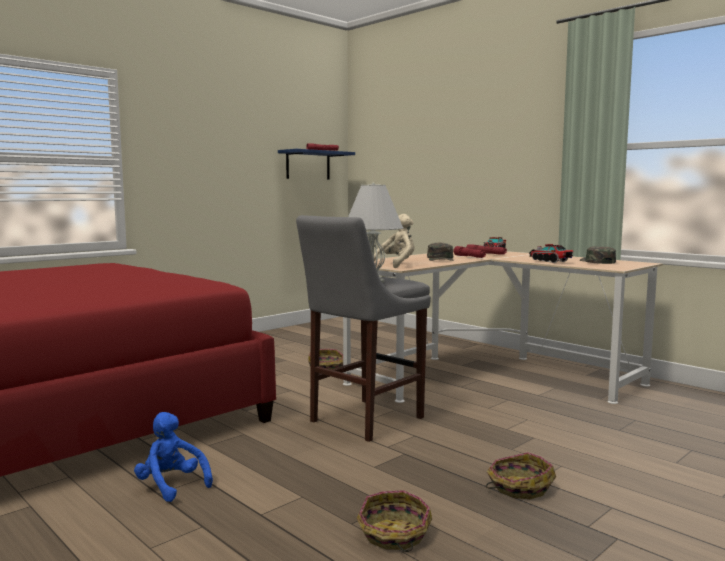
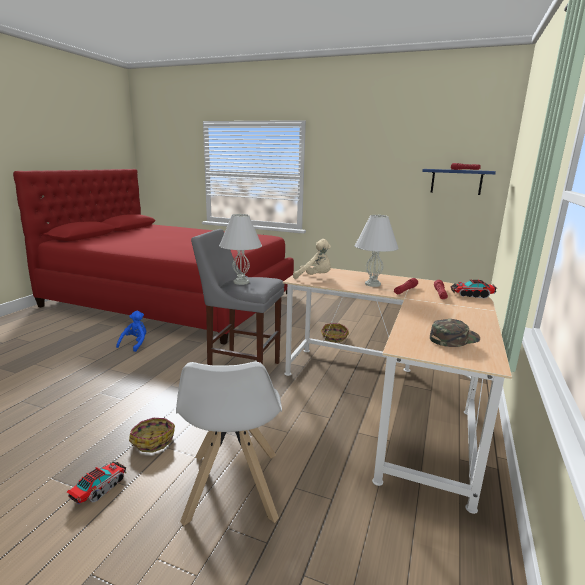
camera: 65 degrees right, 10 degrees up
(393, 535) = (87, 406): basket -> none
(441, 259) = (373, 284): green cap -> white table lamp
(550, 261) = (420, 319): toy truck -> toy truck (99, 488)
(619, 454) = (232, 488): none -> chair

